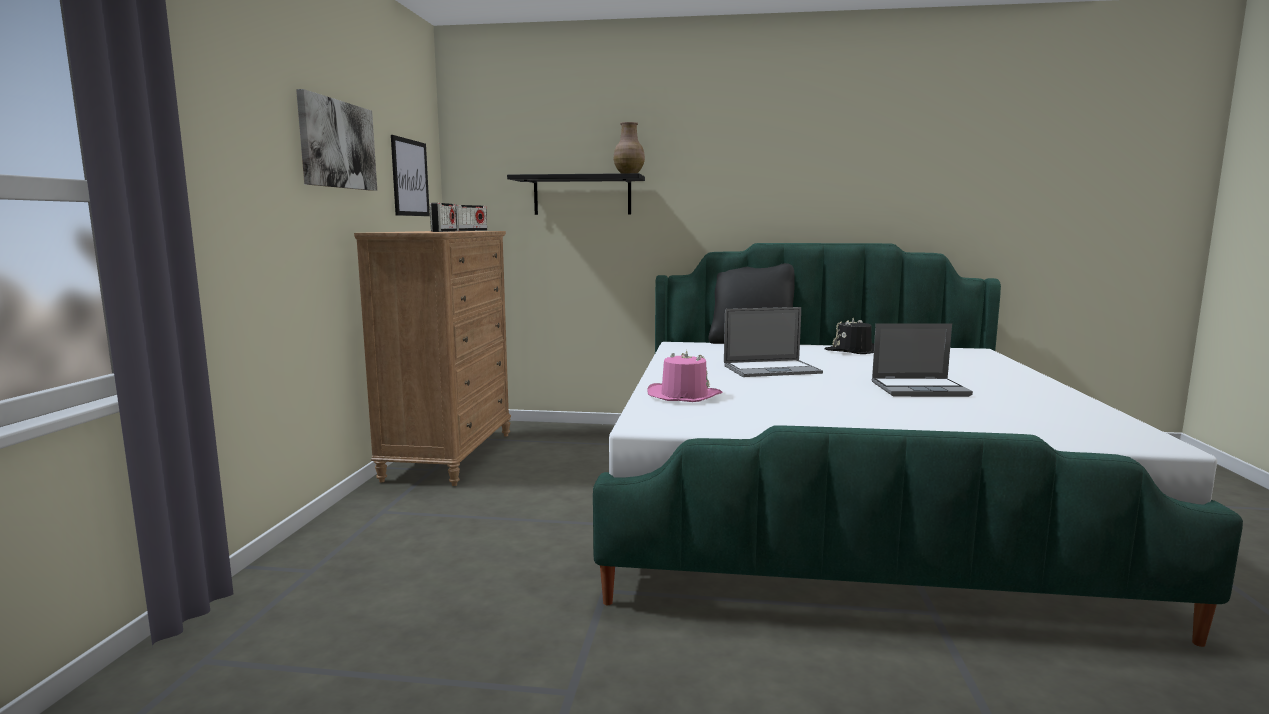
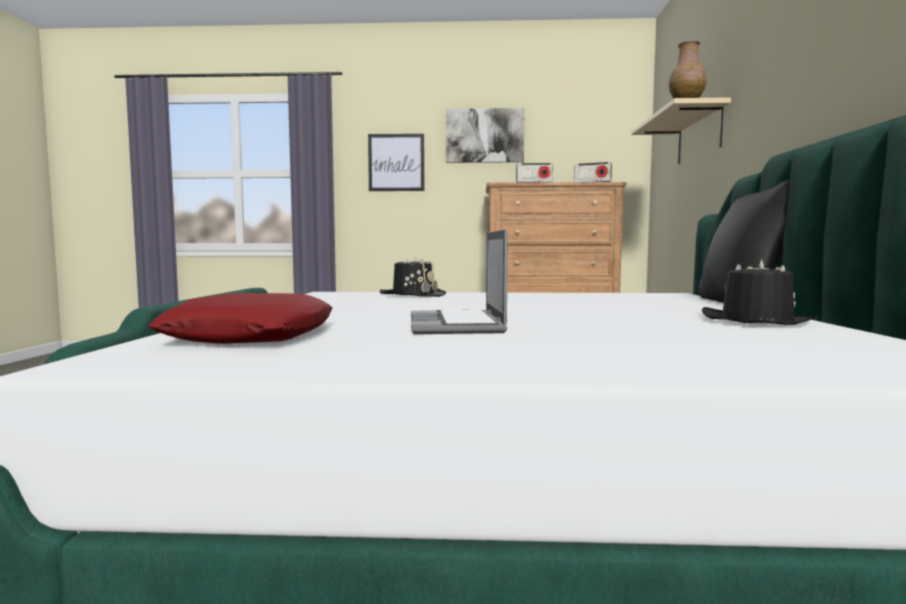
camera: 85 degrees right, 5 degrees down
(410, 178) = (586, 149): picture -> picture (396, 162)
(582, 195) = (698, 136): black shelf -> beige shelf
(683, 395) = (413, 295): pink hat -> black hat
(771, 369) = (548, 304): laptop -> none
(1019, 424) = (252, 336): none -> red pillow

